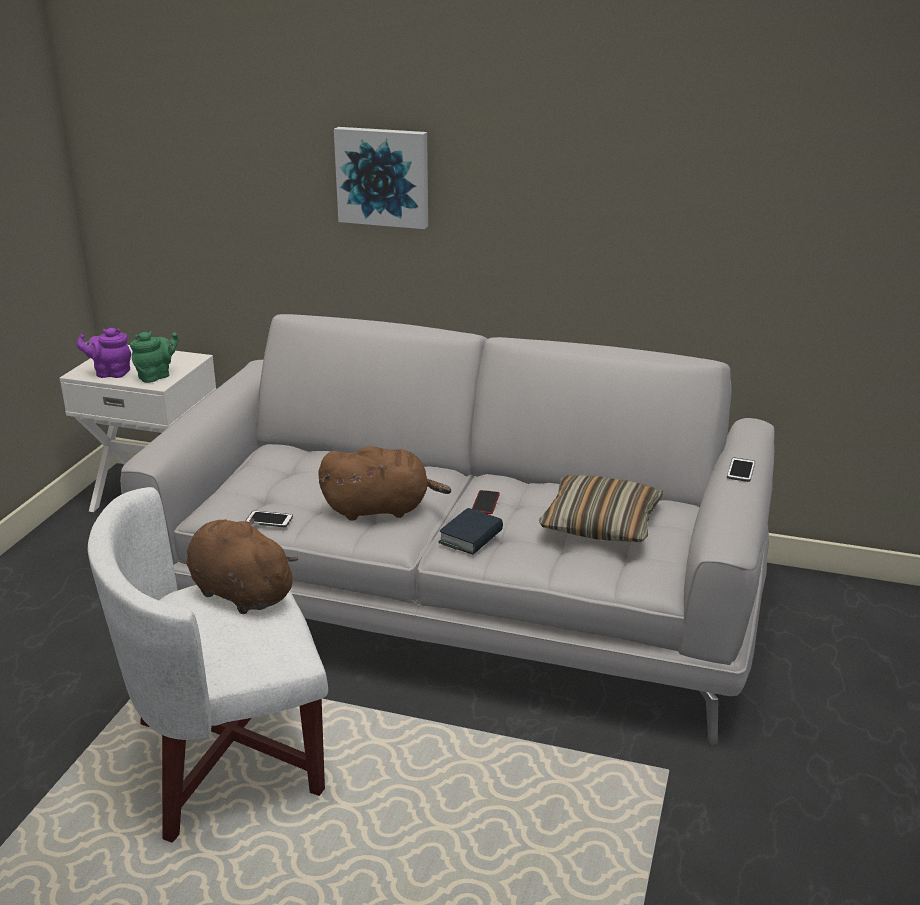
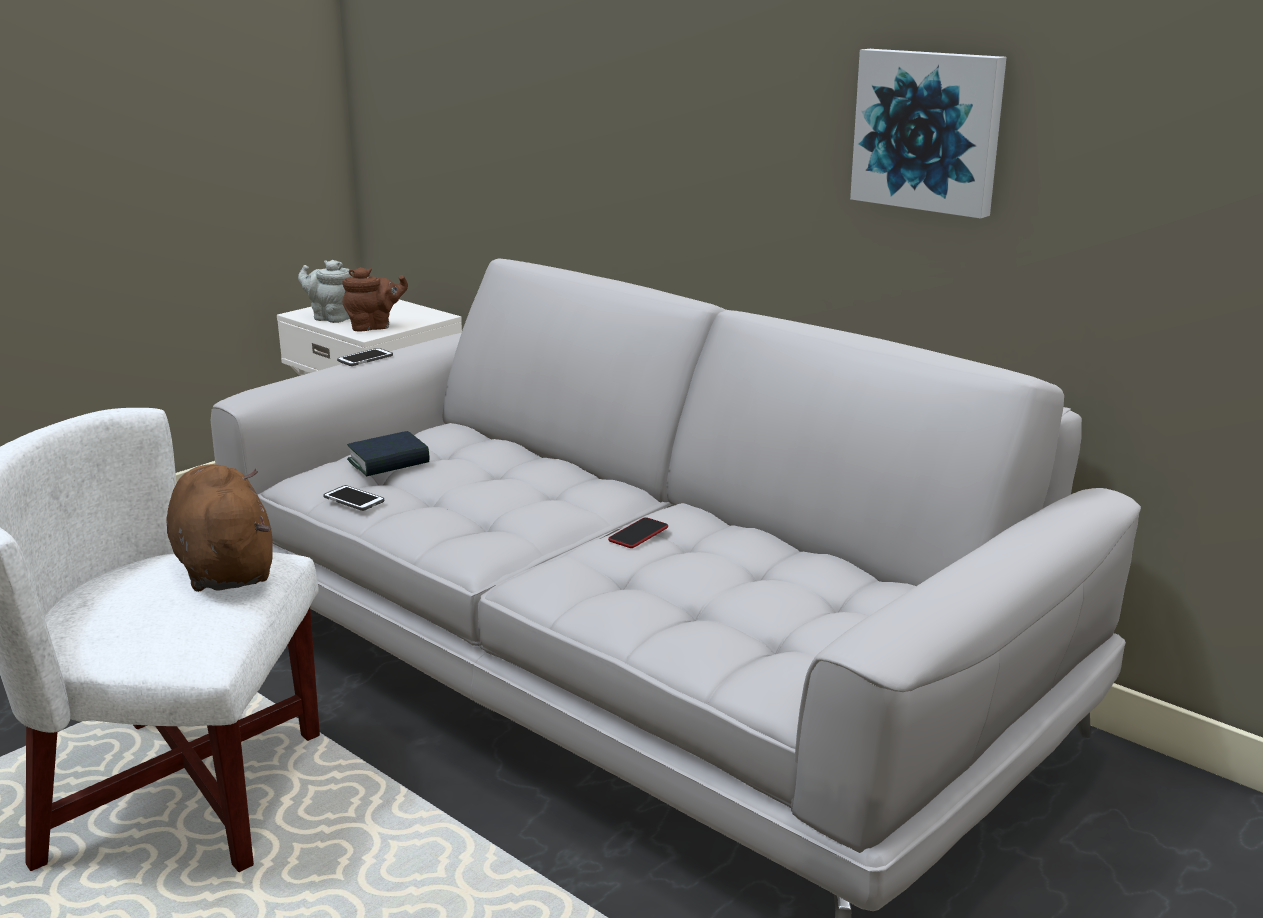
camera: 25 degrees right, 5 degrees down
(110, 373) = (331, 318): purple teapot -> grey teapot
(156, 376) = (374, 327): green teapot -> brown teapot
(380, 509) = (498, 515): brown plush toy -> none
(383, 176) = (645, 83): picture -> picture (929, 131)
(471, 537) = (574, 570): book -> book (388, 462)
(600, 523) = (777, 592): pillow -> none
(740, 470) = (1008, 549): phone -> phone (365, 358)

